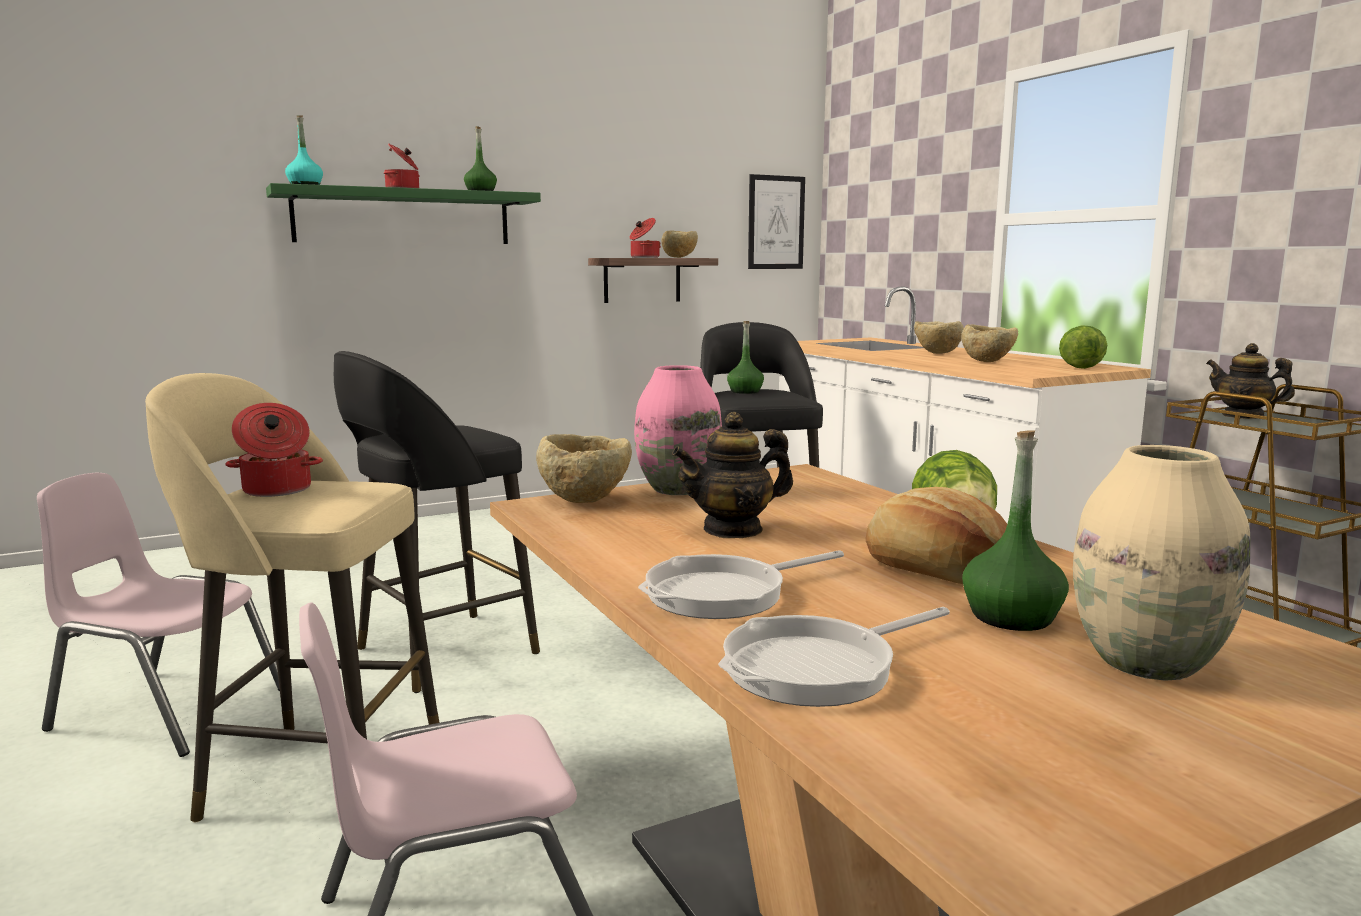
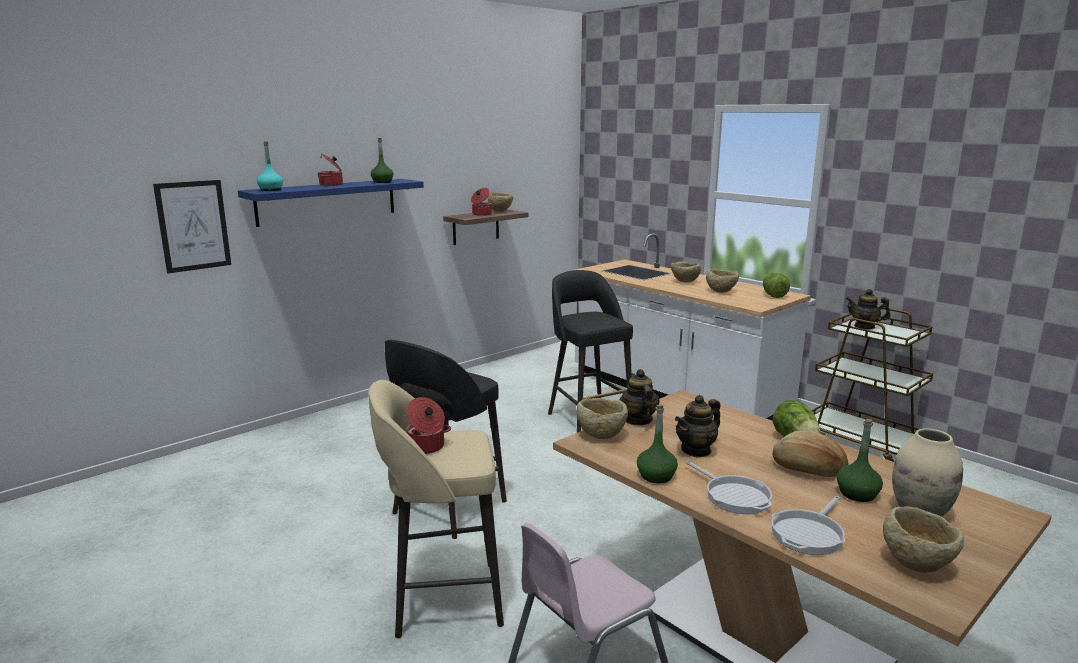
camera: 15 degrees left, 5 degrees up
(168, 710) = (311, 573): pink chair -> none
(403, 217) = (327, 201): green shelf -> blue shelf
(677, 489) = (638, 420): pink vase -> teapot
(724, 593) = (734, 496): frying pan -> frying pan turned 75 degrees counterclockwise
(745, 391) = (582, 317): green bottle -> green bottle (656, 476)
(776, 222) = (553, 179): picture -> picture (193, 226)
(1050, 756) = (917, 563): none -> beige bowl

